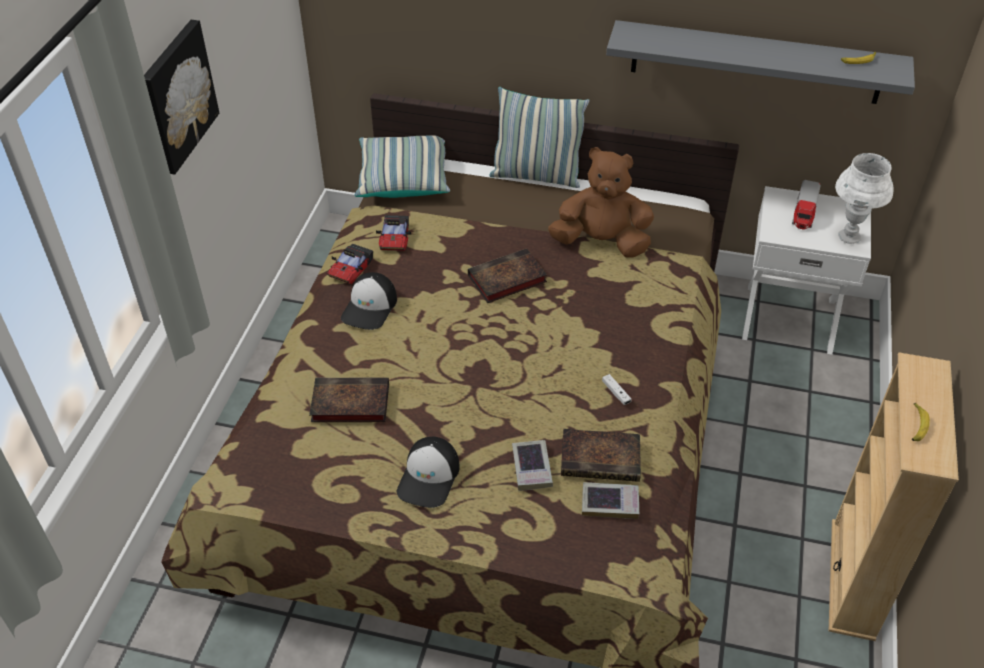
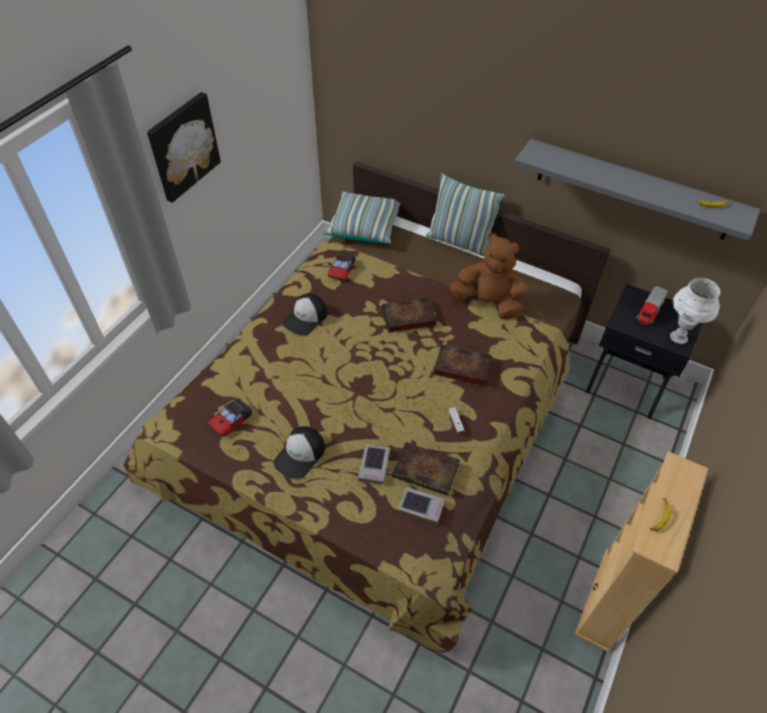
camera: 15 degrees right, 5 degrees up
(348, 404) = (265, 386): book -> book (460, 367)
(351, 268) = (303, 286): toy car -> toy car (231, 420)
(789, 317) = (627, 382): white nightstand -> black nightstand

